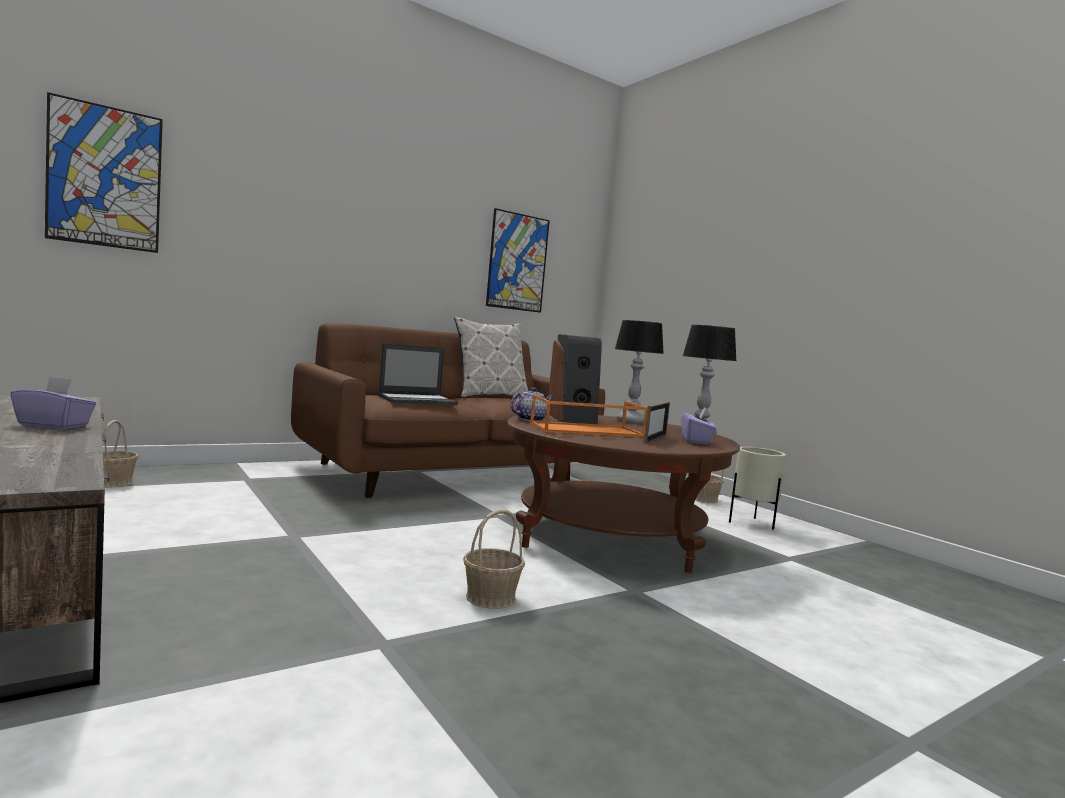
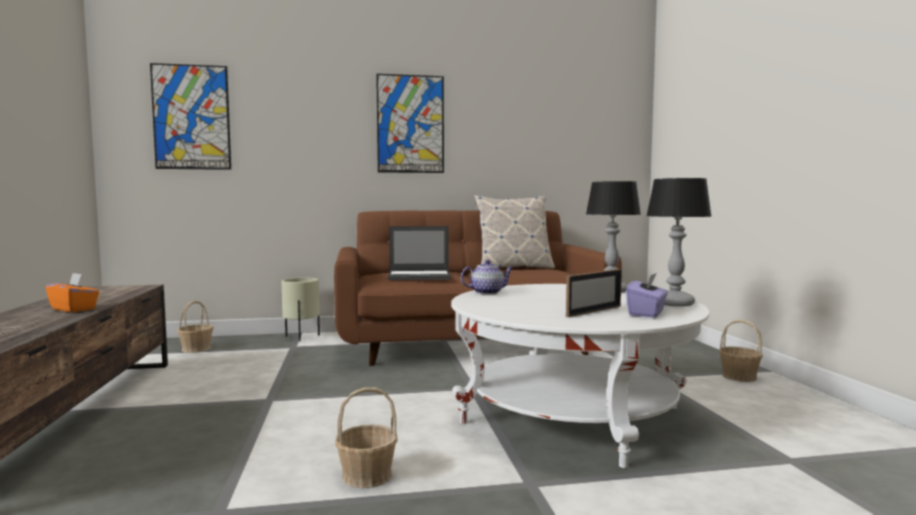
camera: 25 degrees right, 0 degrees up
(54, 425) = (74, 309): purple tissue box -> orange tissue box
(517, 262) = (548, 135): picture -> picture (410, 124)
(572, 419) = (541, 290): speaker -> none
(586, 430) = (526, 302): orange tray -> none
(609, 534) = (572, 414): brown coffee table -> white coffee table
(752, 524) = (778, 410): beige planter -> beige planter (302, 338)

